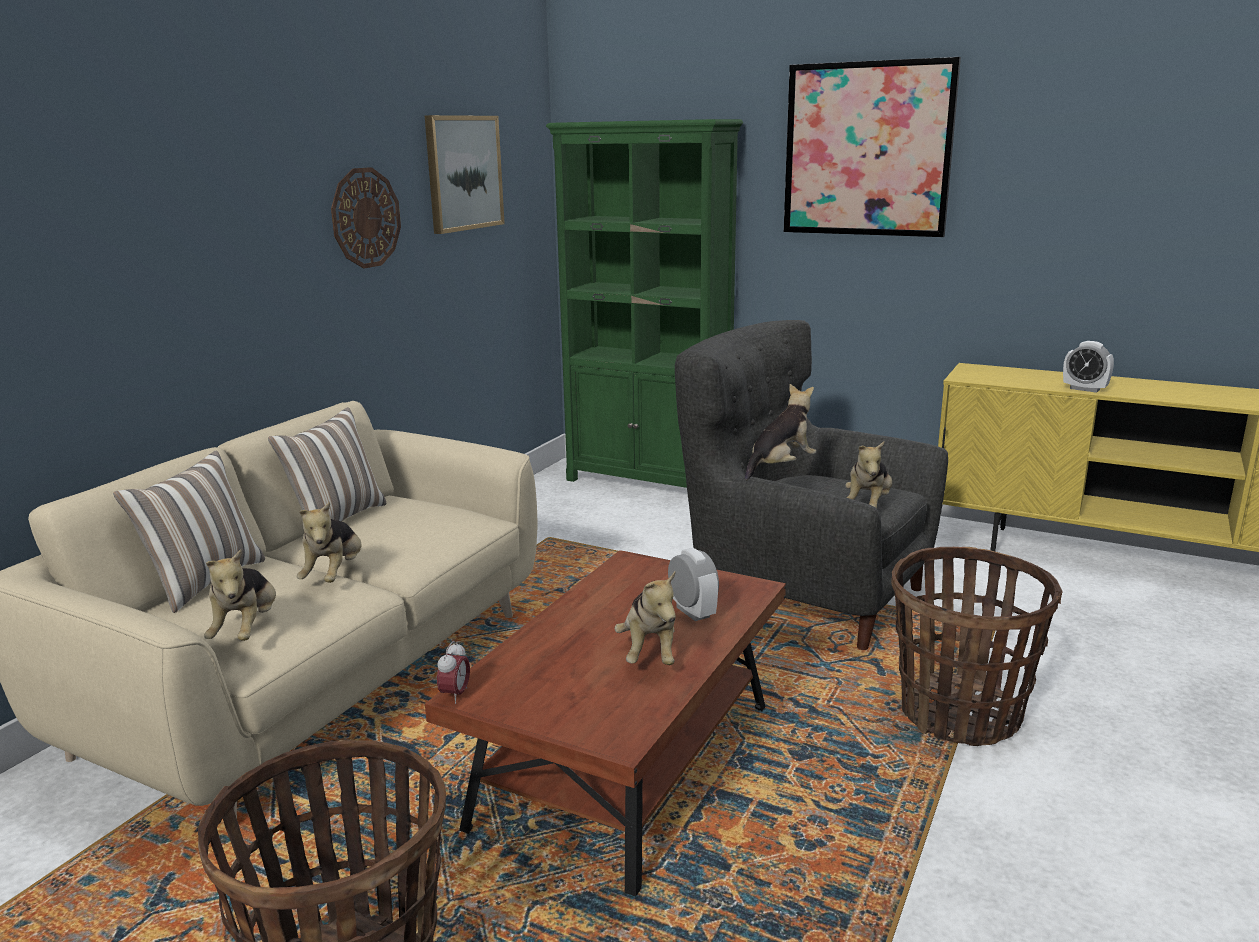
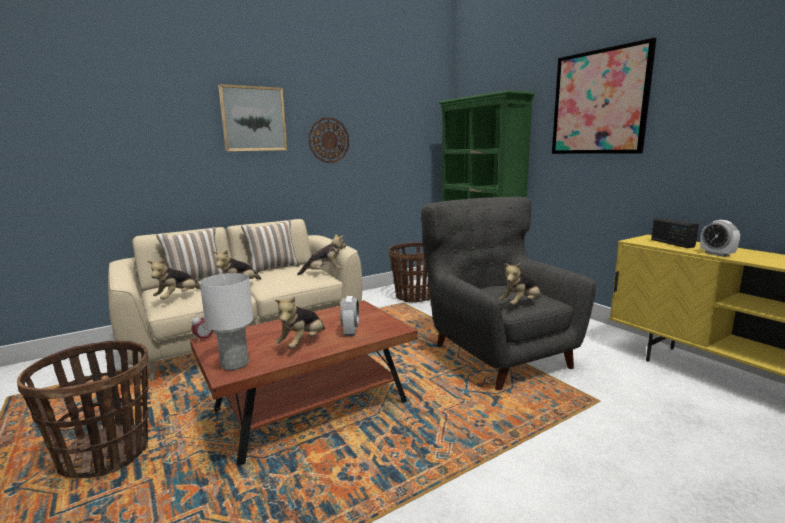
camera: 30 degrees right, 5 degrees down
(463, 173) = (391, 124): picture -> picture (253, 119)
(598, 718) = (235, 363): none -> white table lamp
(780, 467) = (475, 273): plush toy -> plush toy (324, 273)
(960, 715) = (516, 442): basket -> basket (414, 296)
(1012, 376) = (671, 243): none -> radio

